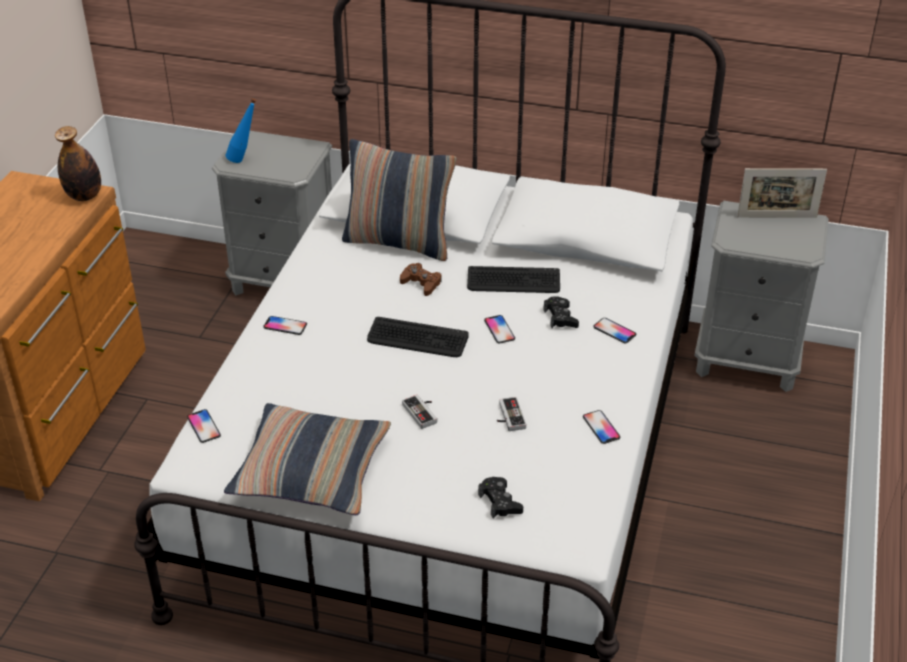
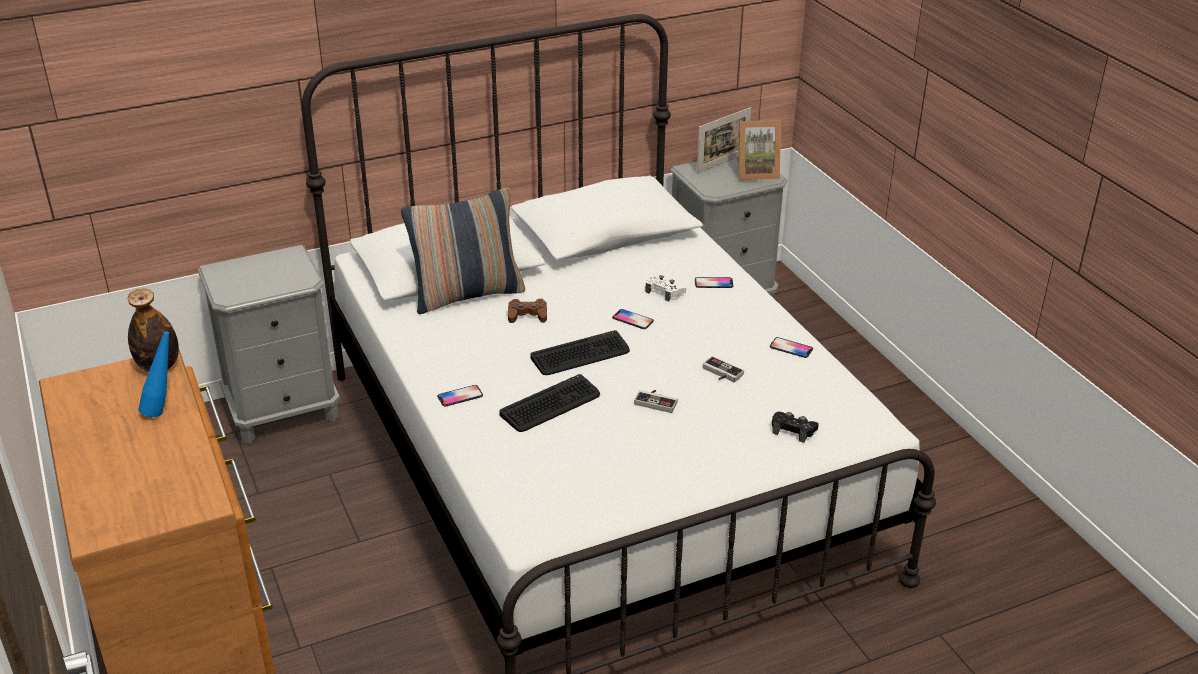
camera: 40 degrees left, 5 degrees down
(203, 427) = (499, 501): phone -> none
(244, 160) = (240, 288): blue bottle -> blue bottle (164, 409)
(311, 471) = (632, 485): pillow -> none
(513, 281) = (596, 283): keyboard -> keyboard (551, 405)
(560, 318) = (664, 292): black game controller -> white game controller
(797, 241) = (756, 172): none -> picture frame

